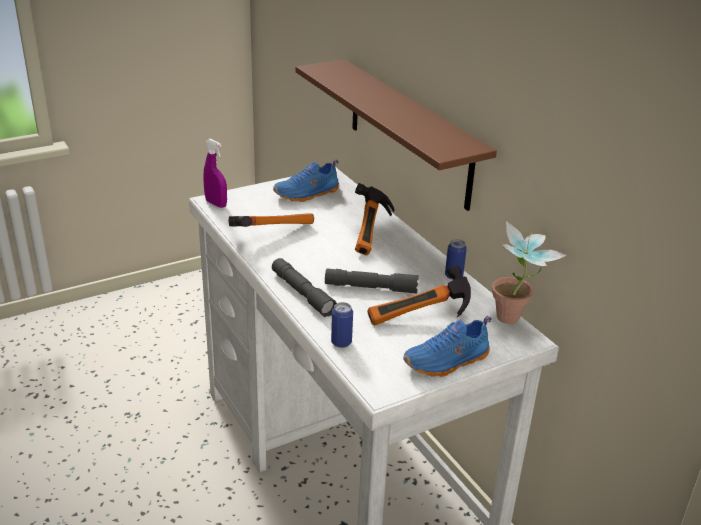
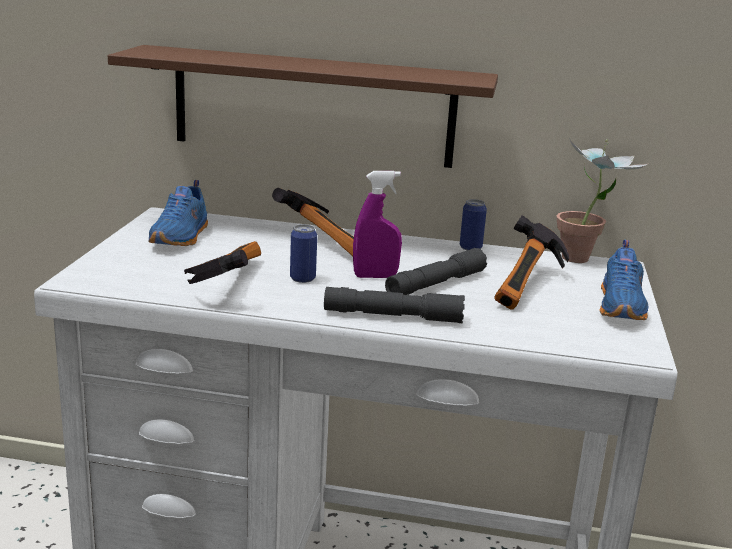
camera: 50 degrees left, 10 degrees down
(216, 204) = (91, 282): purple spray bottle -> purple spray bottle (375, 276)
(341, 342) = (524, 335): can -> can (302, 278)

